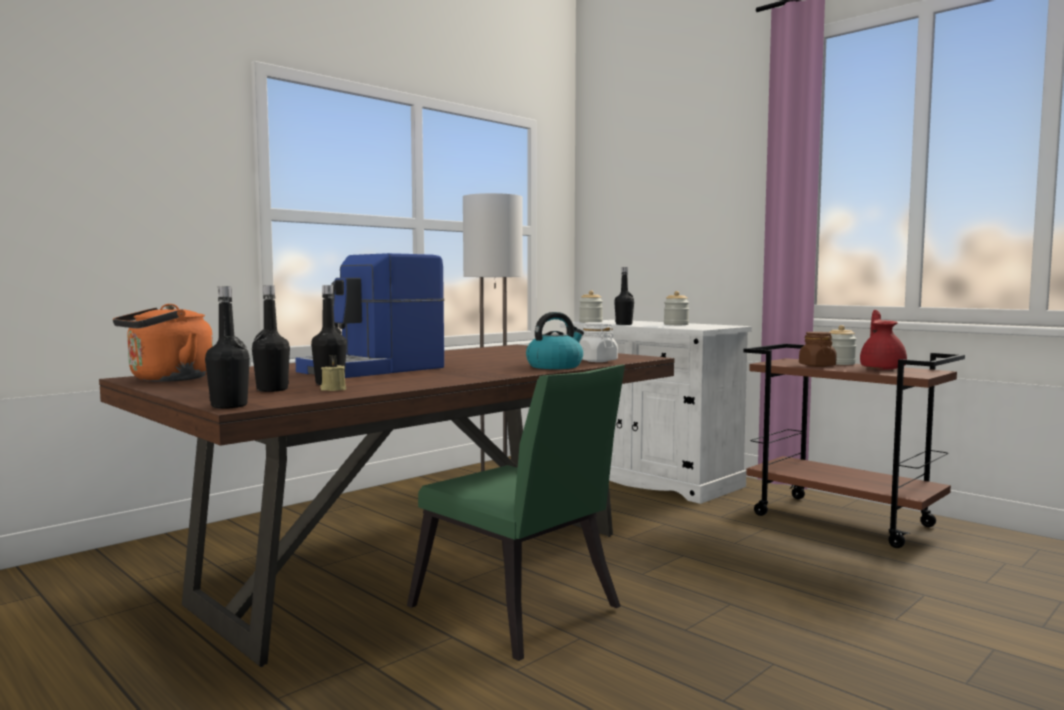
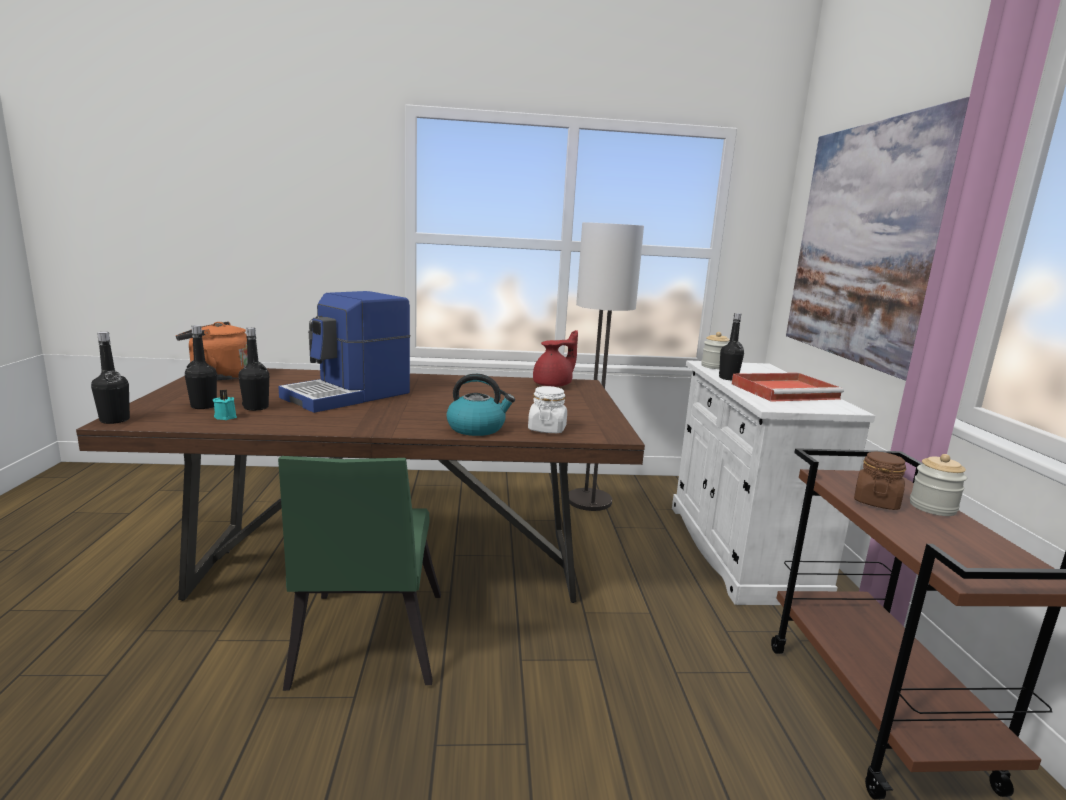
camera: 40 degrees right, 10 degrees up
(333, 389) = (226, 417): beige candle -> turquoise candle
(374, 370) = (349, 395): coffee machine -> coffee machine turned 45 degrees counterclockwise
(676, 324) = (785, 391): jar -> red tray
(678, 210) = (864, 243): none -> picture
(882, 368) = (963, 541): red teapot -> red teapot (554, 385)

